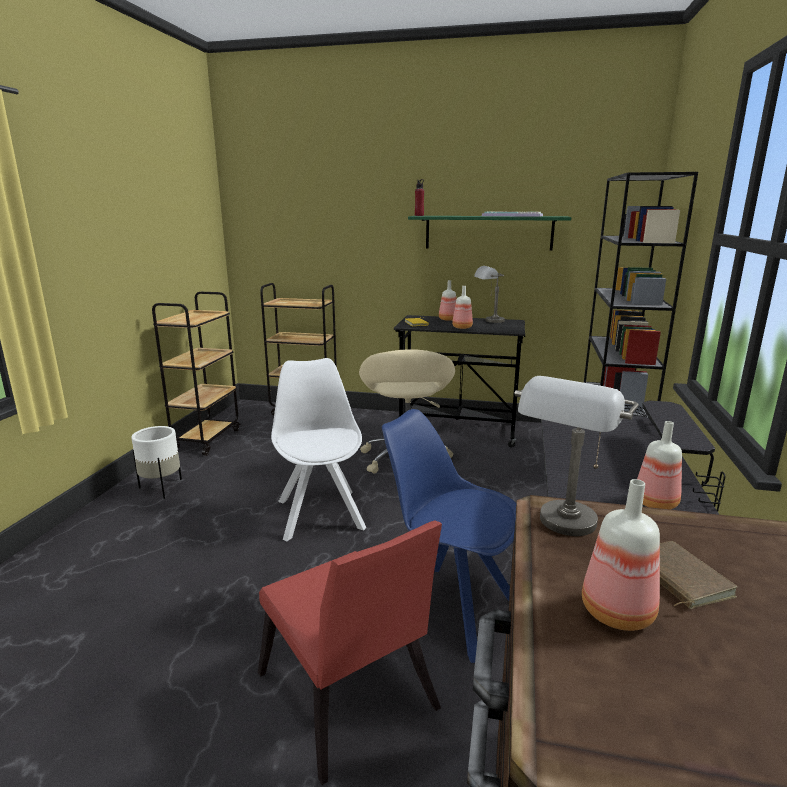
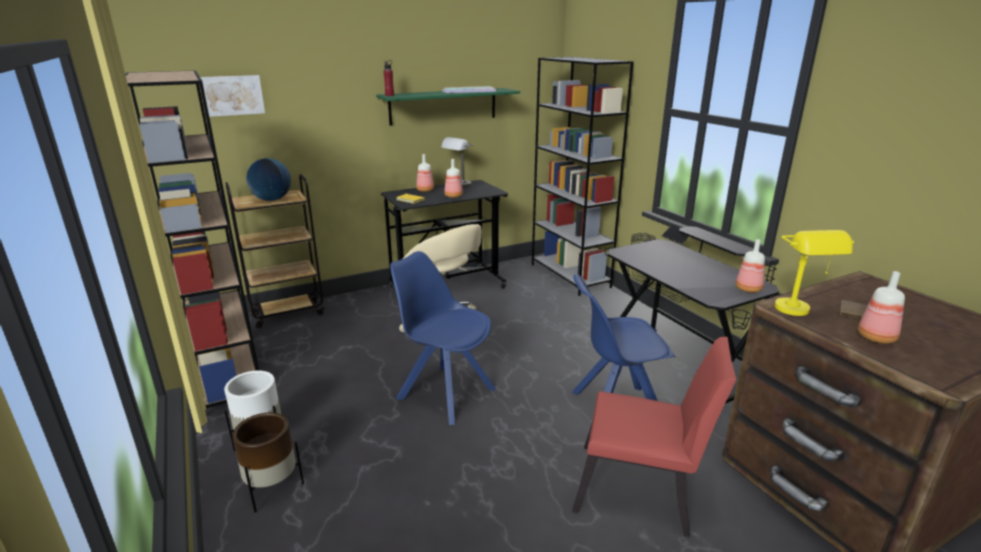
camera: 40 degrees left, 5 degrees up
(117, 523) = (273, 490): none -> brown planter
(207, 440) = (227, 377): brown cart -> beige bookcase
(289, 209) = (232, 95): none -> picture
(300, 303) = (272, 199): none -> globe
(320, 513) = (444, 392): white chair -> blue chair
(563, 530) = (799, 313): grey table lamp -> yellow table lamp

